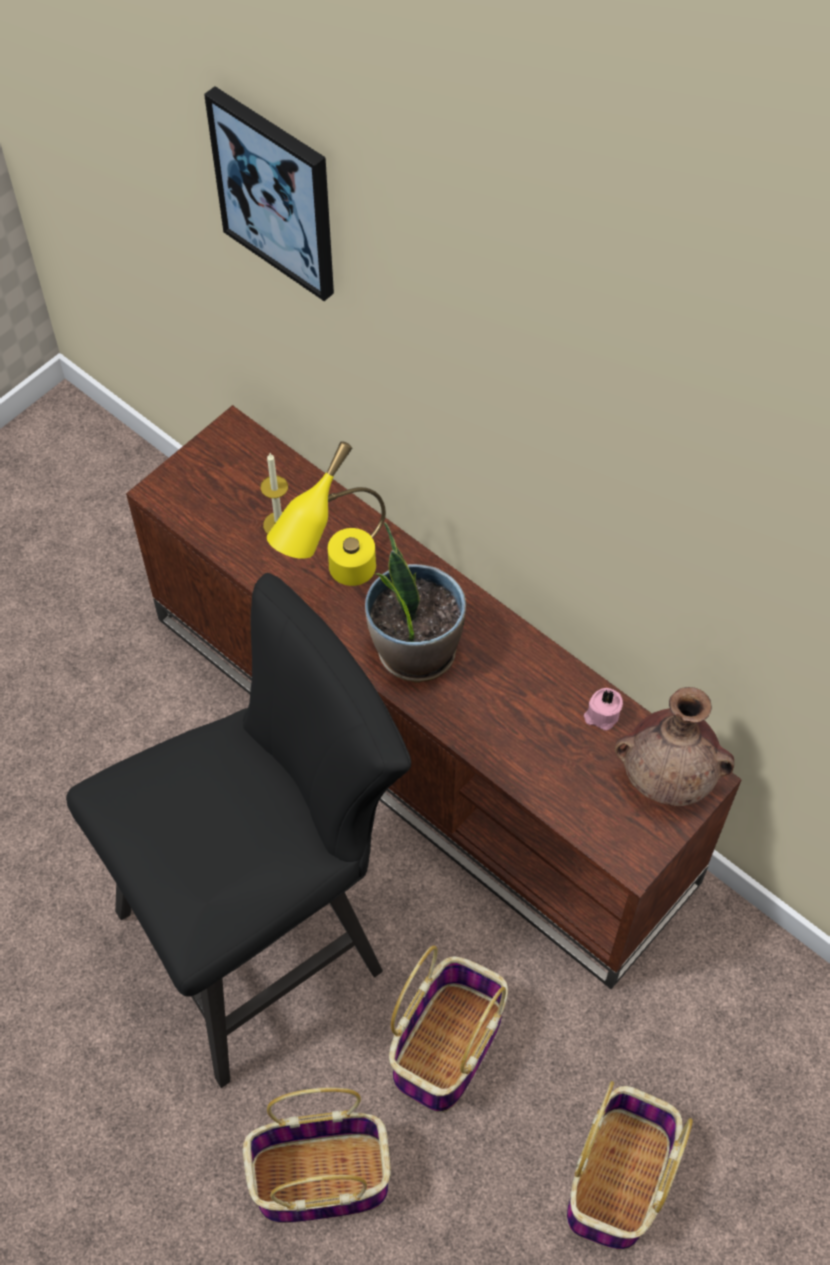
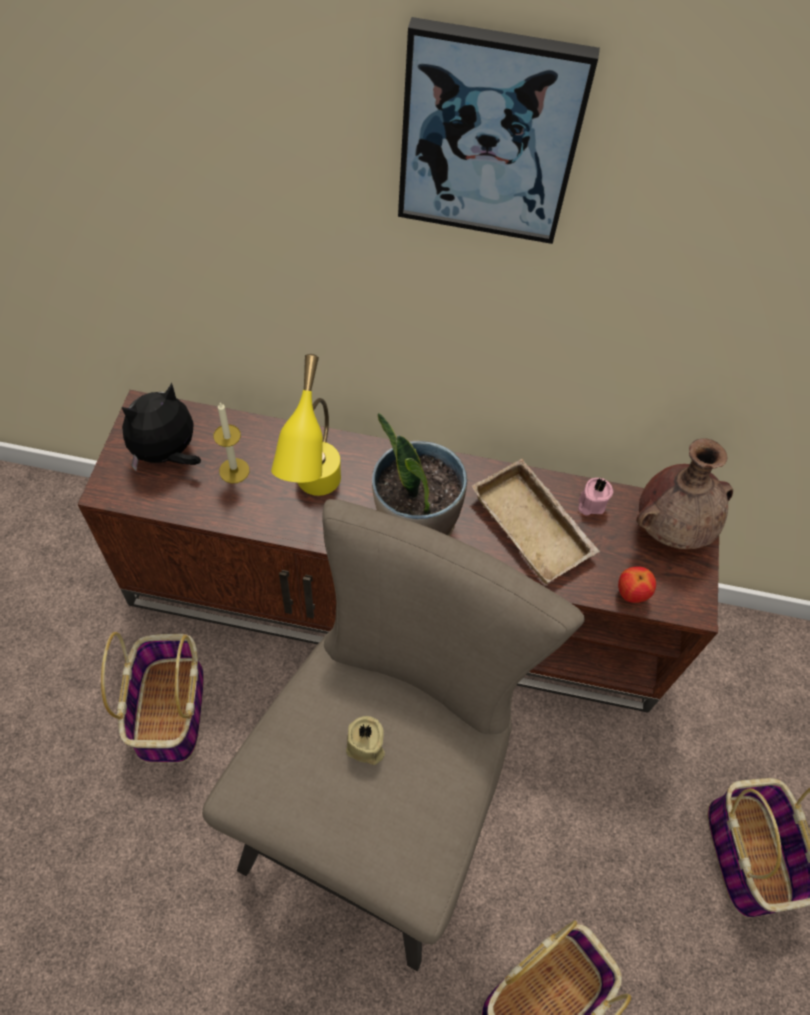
camera: 35 degrees left, 0 degrees up
(217, 806) = (365, 747): none -> beige candle
(229, 481) = (167, 454): none -> plush toy
(267, 936) = (375, 818): black stool -> beige stool
(276, 193) = (148, 124): picture -> picture (489, 135)
(447, 1044) = (565, 824): basket -> basket (170, 708)
(529, 710) = (535, 526): none -> beige tray
(578, 818) = (631, 593): none -> apple

